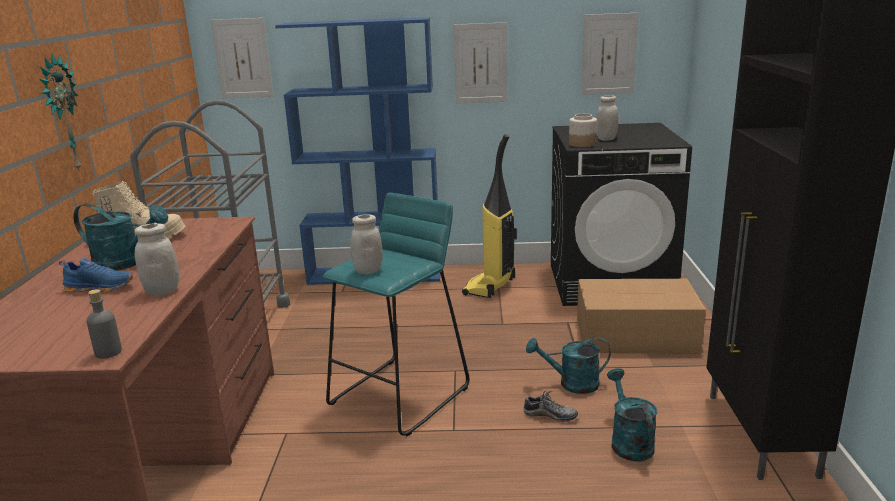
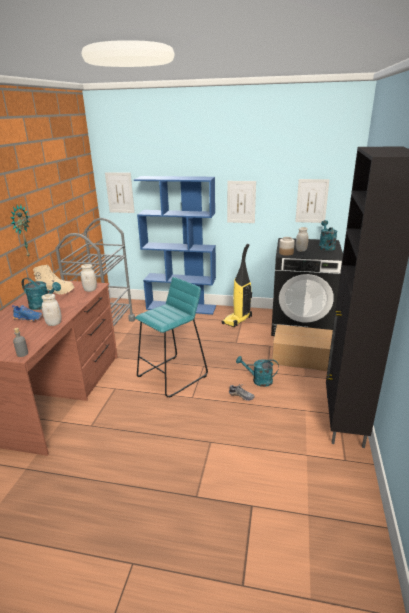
camera: 10 degrees right, 5 degrees up
(368, 271) = (156, 317): white jar -> white jar (90, 290)
(628, 441) = (275, 415): turquoise watering can -> turquoise watering can (326, 246)

